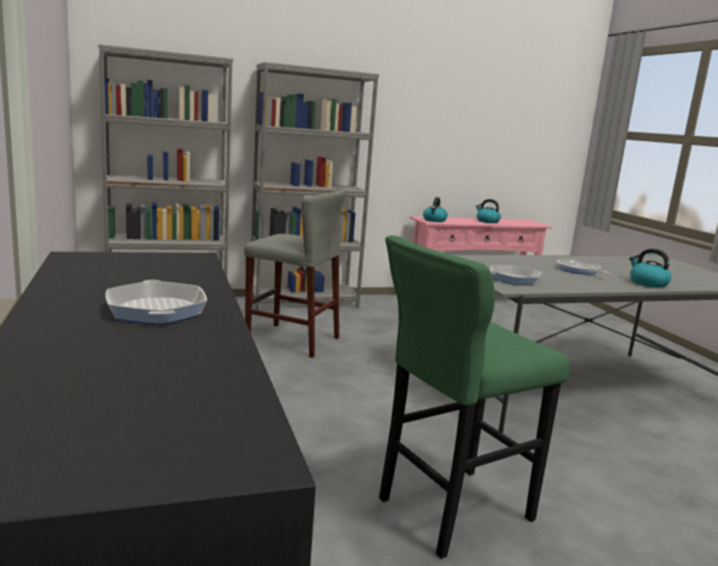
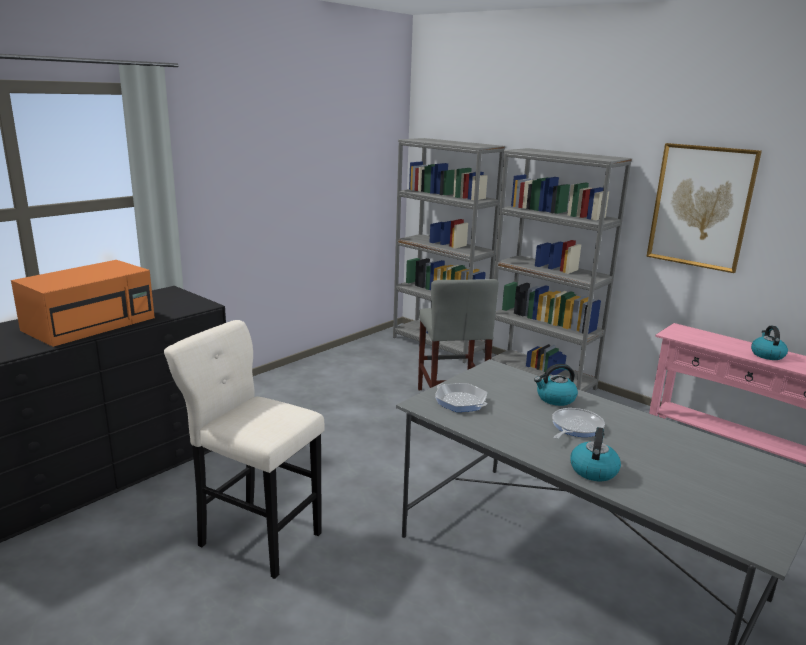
camera: 60 degrees right, 5 degrees up
(156, 310) = (91, 323): frying pan -> orange microwave
(419, 116) = (701, 207): none -> picture
(434, 220) = (683, 334): kettle -> kettle (555, 399)
(449, 512) = (256, 537): green stool -> beige stool

